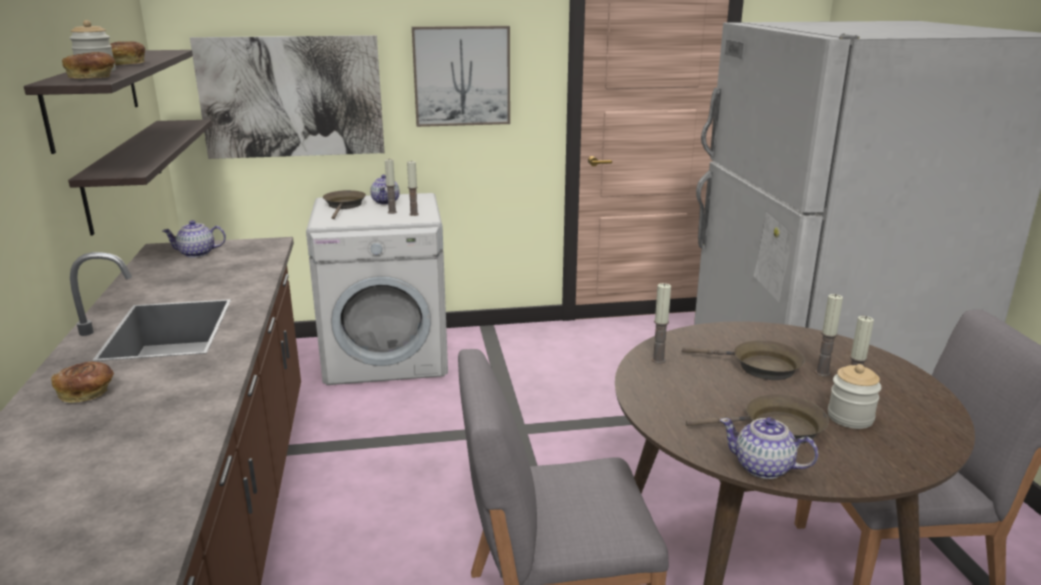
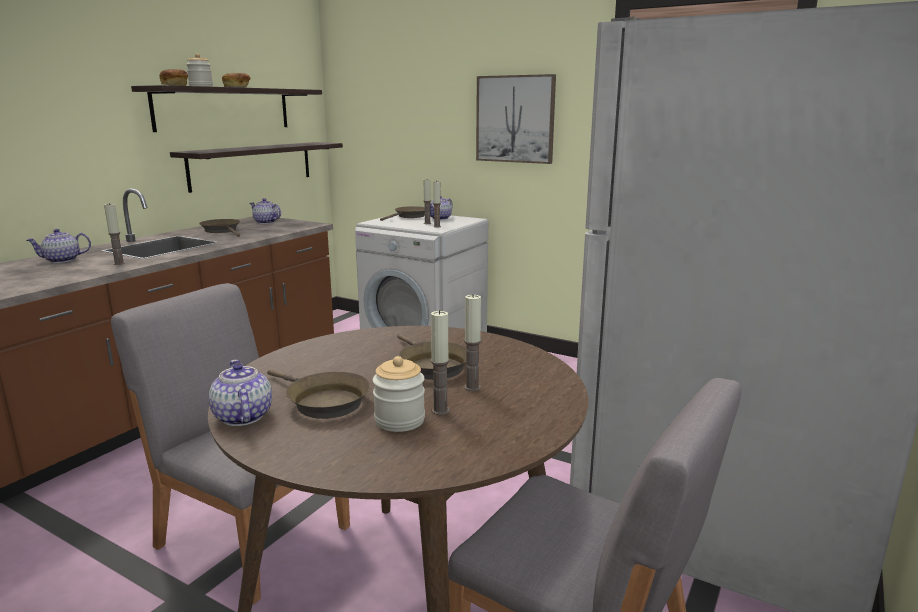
camera: 40 degrees right, 5 degrees down
(87, 393) = (62, 260): bread -> teapot
(178, 281) = (222, 231): none -> brown frying pan
(292, 97) = (398, 131): picture -> none
(658, 360) = (371, 338): candle -> candle (119, 263)

